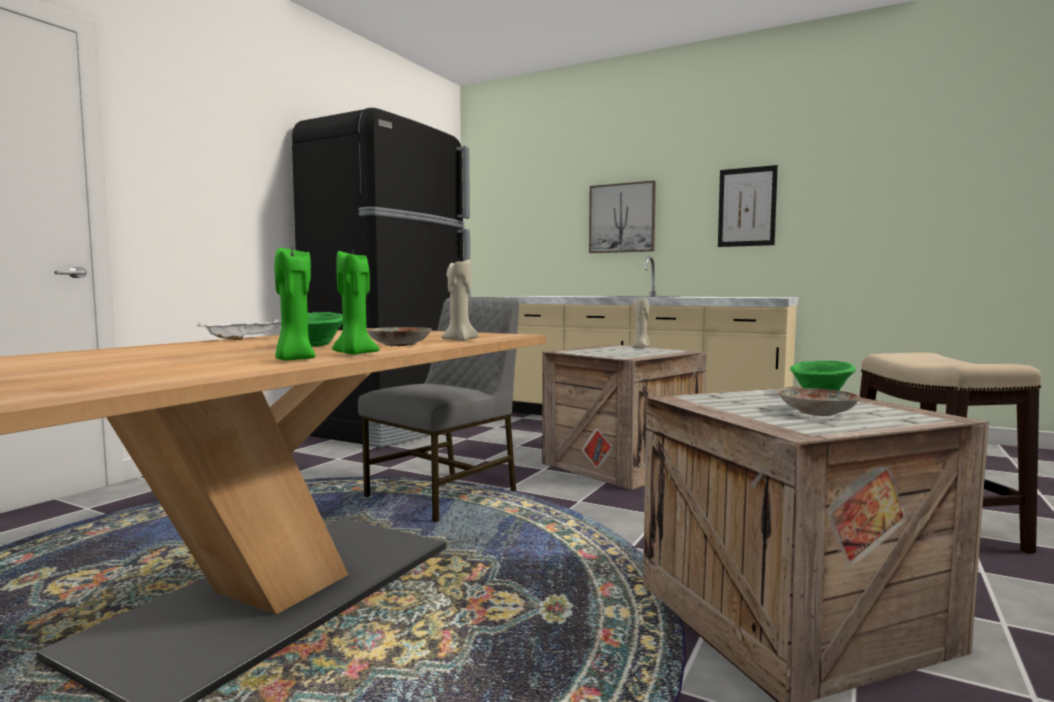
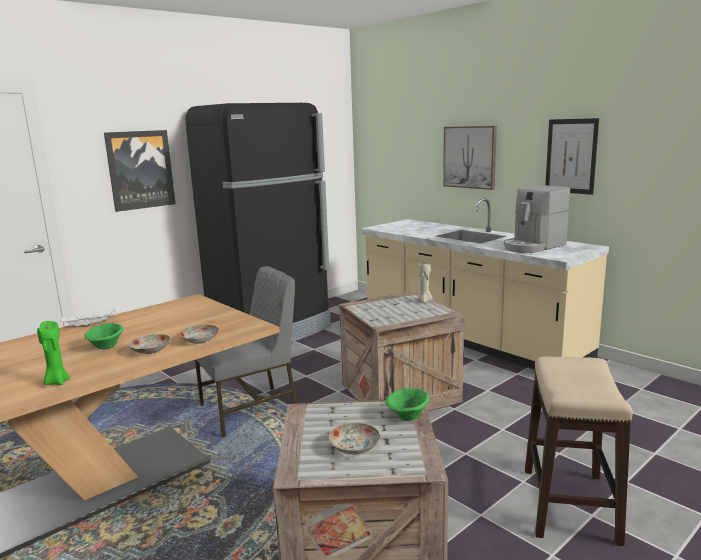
camera: 20 degrees right, 10 degrees up
(231, 188) = (140, 170): none -> picture
(354, 354) = (100, 372): green candle -> none
(459, 340) = (200, 340): beige candle -> plate
(727, 297) = (533, 246): none -> coffee machine

